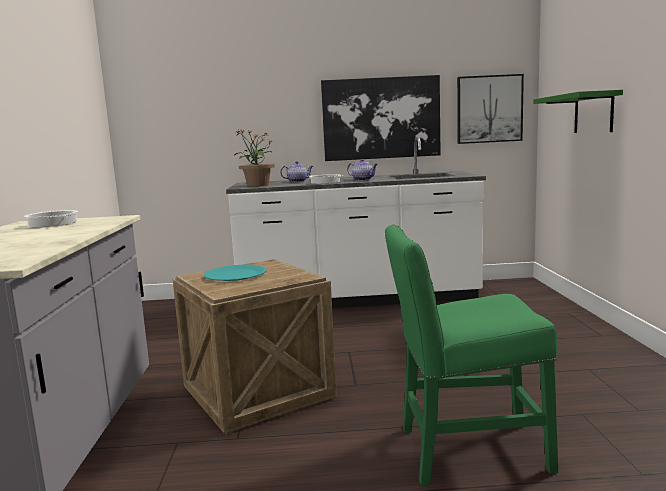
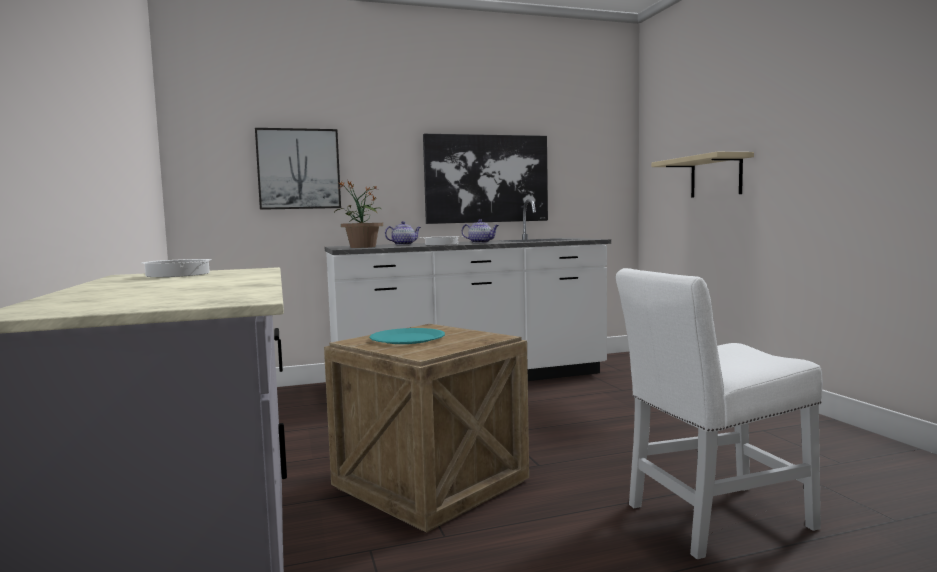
camera: 15 degrees left, 5 degrees down
(465, 451) = (712, 519): green chair -> white chair
(489, 109) = (594, 174): picture -> picture (298, 169)
(593, 113) = (716, 176): green shelf -> beige shelf

